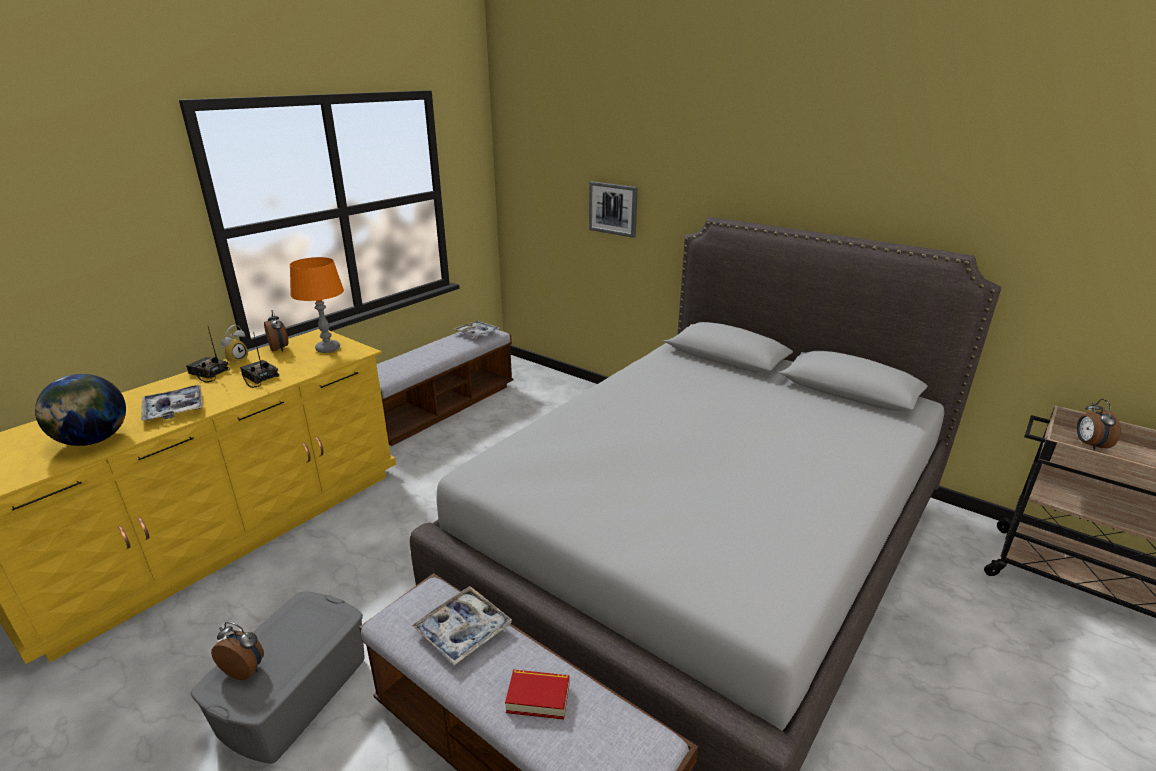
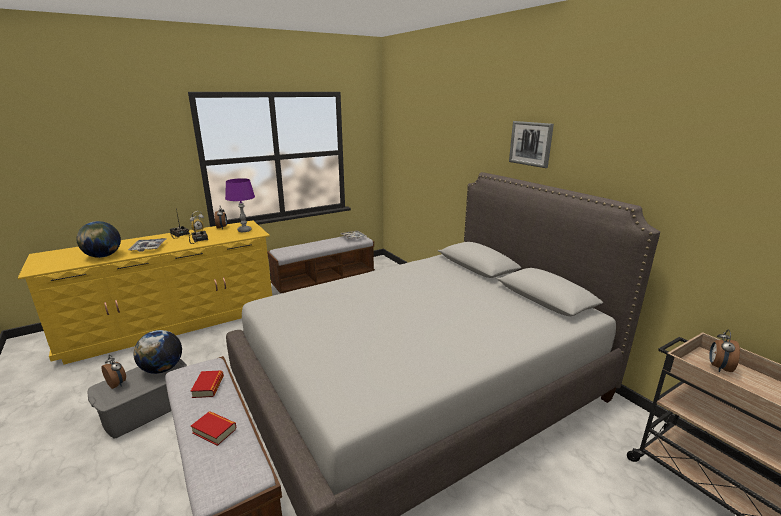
camera: 20 degrees right, 5 degrees down
(309, 621) = (162, 369): none -> globe
(328, 349) = (244, 230): orange table lamp -> purple table lamp
(463, 631) = (208, 387): tray -> book
(613, 209) = (437, 166): picture -> picture (531, 143)

